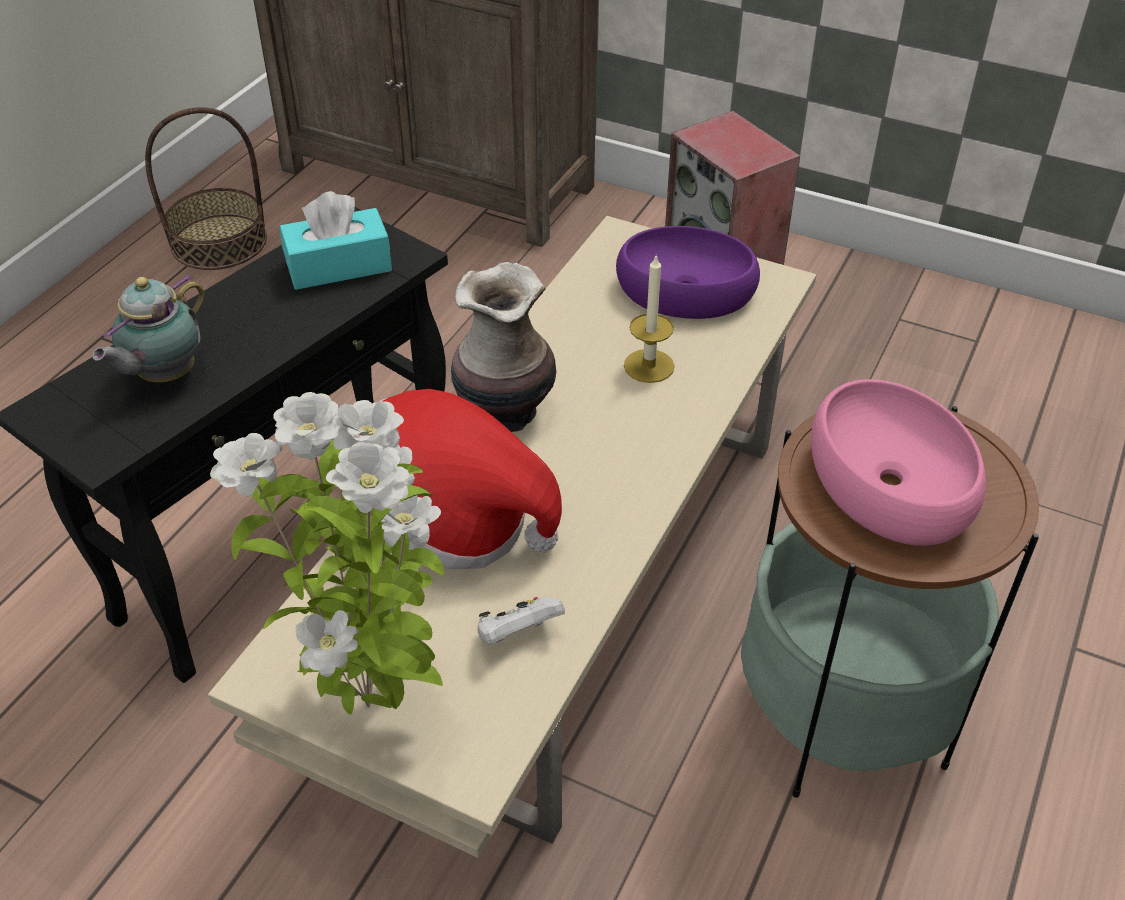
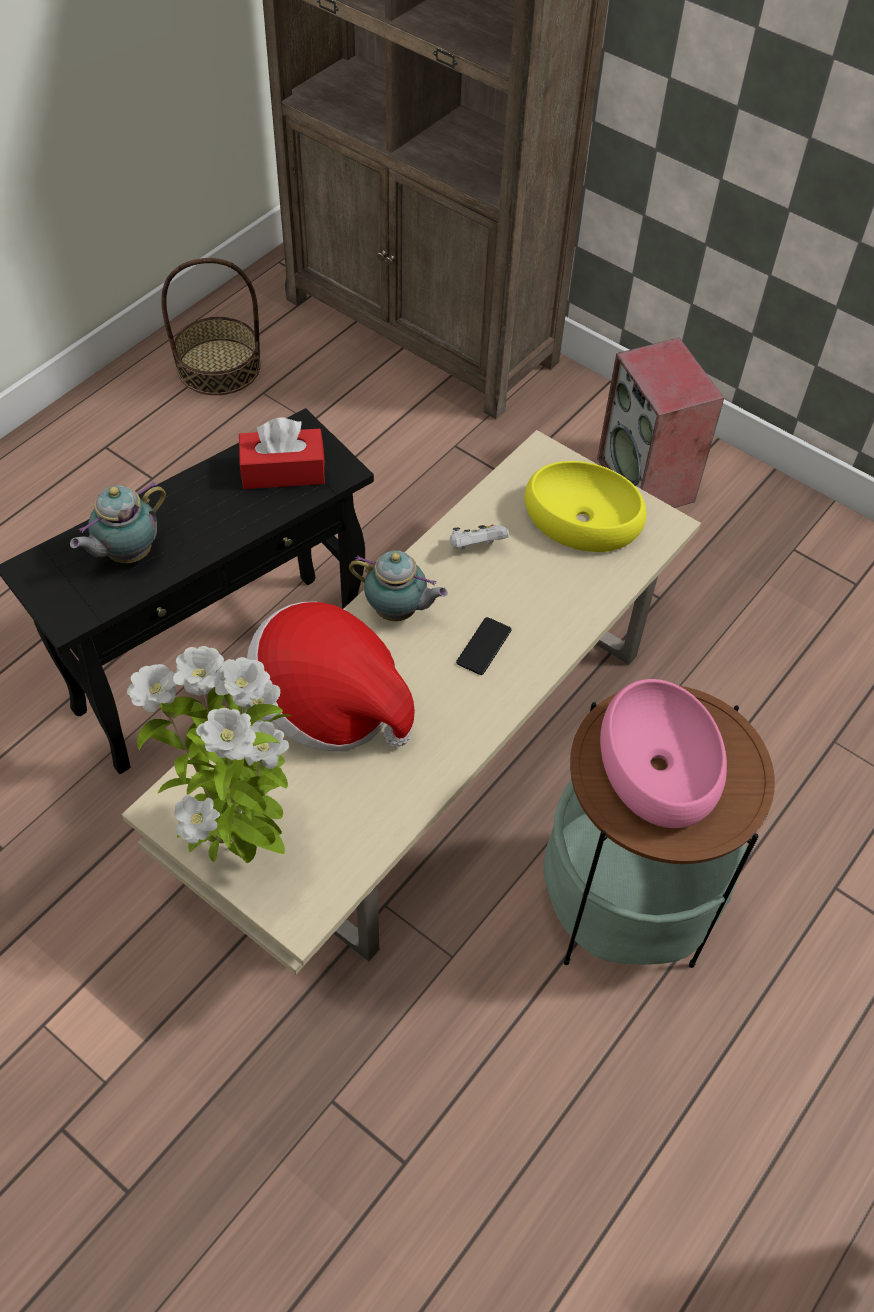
camera: 10 degrees right, 10 degrees up
(338, 266) = (283, 471): turquoise tissue box -> red tissue box
(503, 412) = (398, 612): vase -> teapot
(517, 635) = (359, 812): white game controller -> white game controller (476, 547)
(615, 431) = (484, 646): none -> phone
(649, 366) = (529, 589): candle -> none
(684, 290) = (581, 520): purple bowl -> yellow bowl

